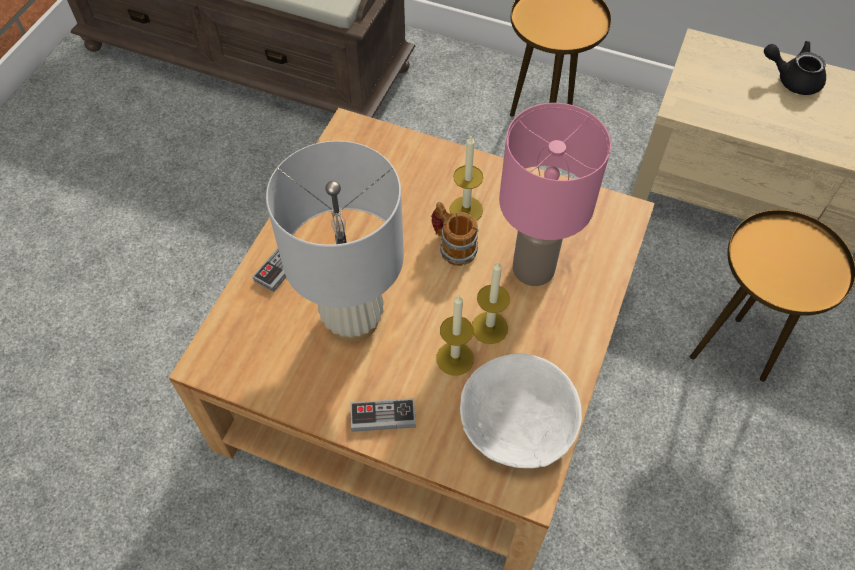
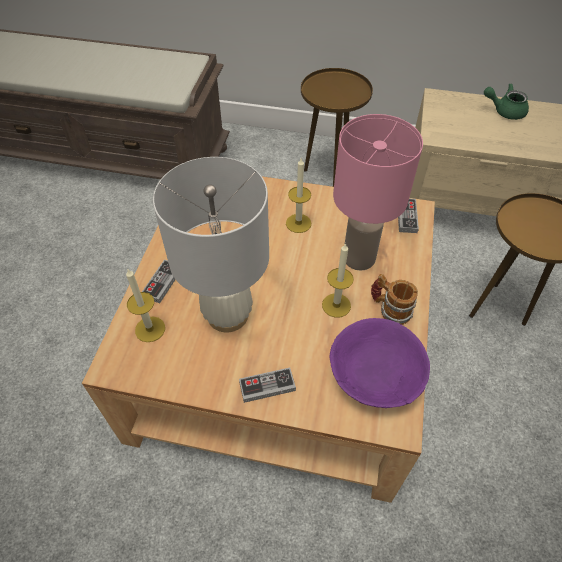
camera: 10 degrees left, 5 degrees down
(452, 246) = (294, 250): mug -> mug (389, 309)
(455, 358) = (314, 332): candle -> candle (150, 329)
(517, 421) = (375, 373): white bowl -> purple bowl
(610, 220) = (407, 217): none -> game controller
(792, 79) = (504, 111): black teapot -> green teapot

